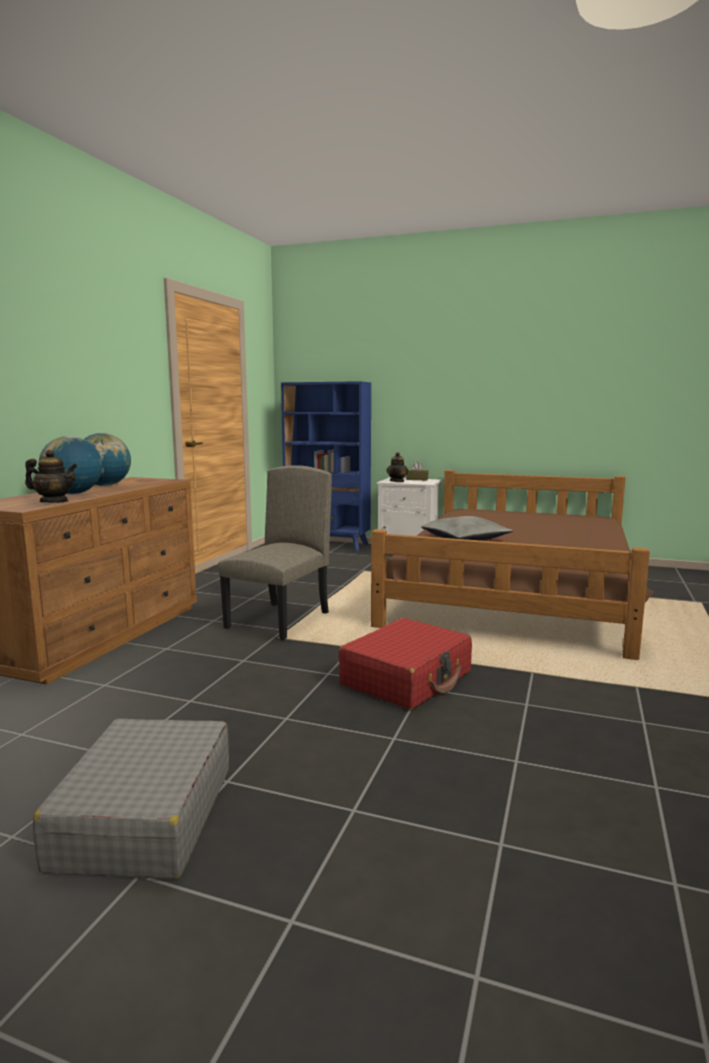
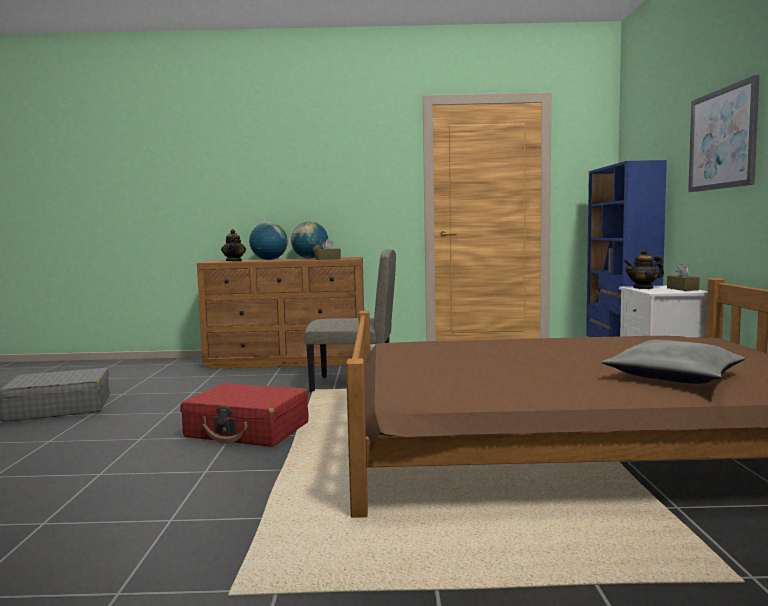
camera: 70 degrees right, 5 degrees down
(149, 483) = (327, 259): none -> brown tissue box
(443, 376) = (722, 139): none -> picture
(465, 539) = (489, 348): grey pillow -> grey pillow (675, 377)

